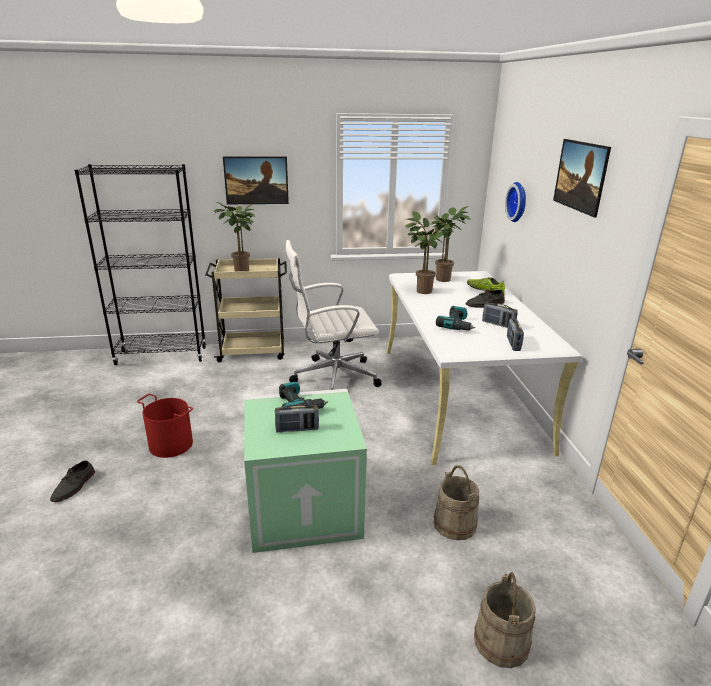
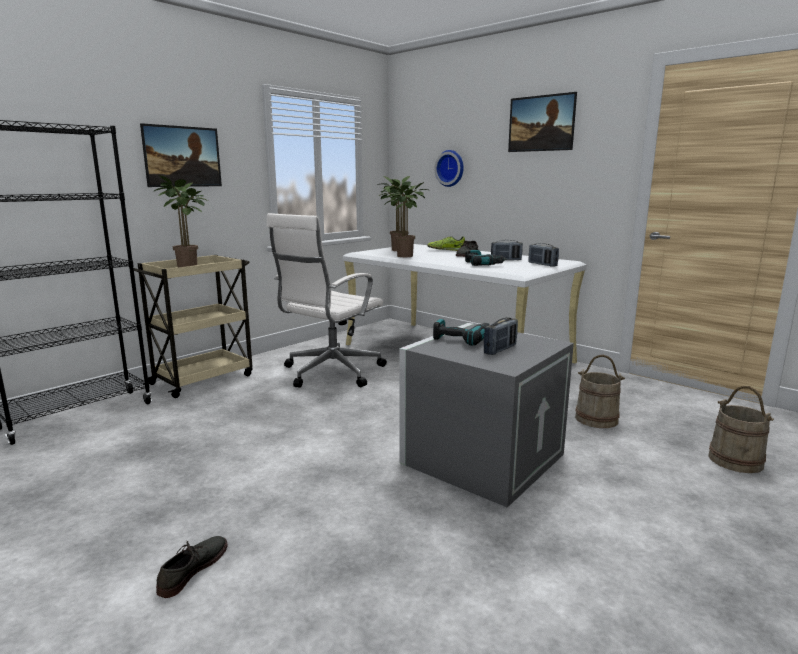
camera: 40 degrees left, 10 degrees down
(74, 486) = (193, 568): grey shoe -> grey shoe turned 135 degrees counterclockwise
(171, 444) = (254, 476): red bucket -> none
(305, 505) = (482, 457): green storage box -> grey storage box

